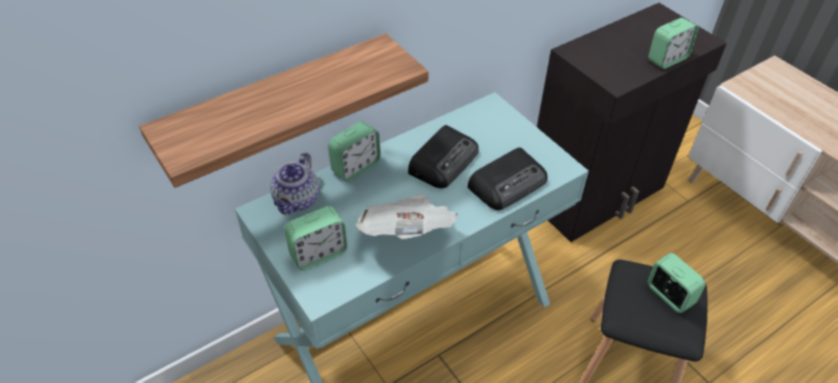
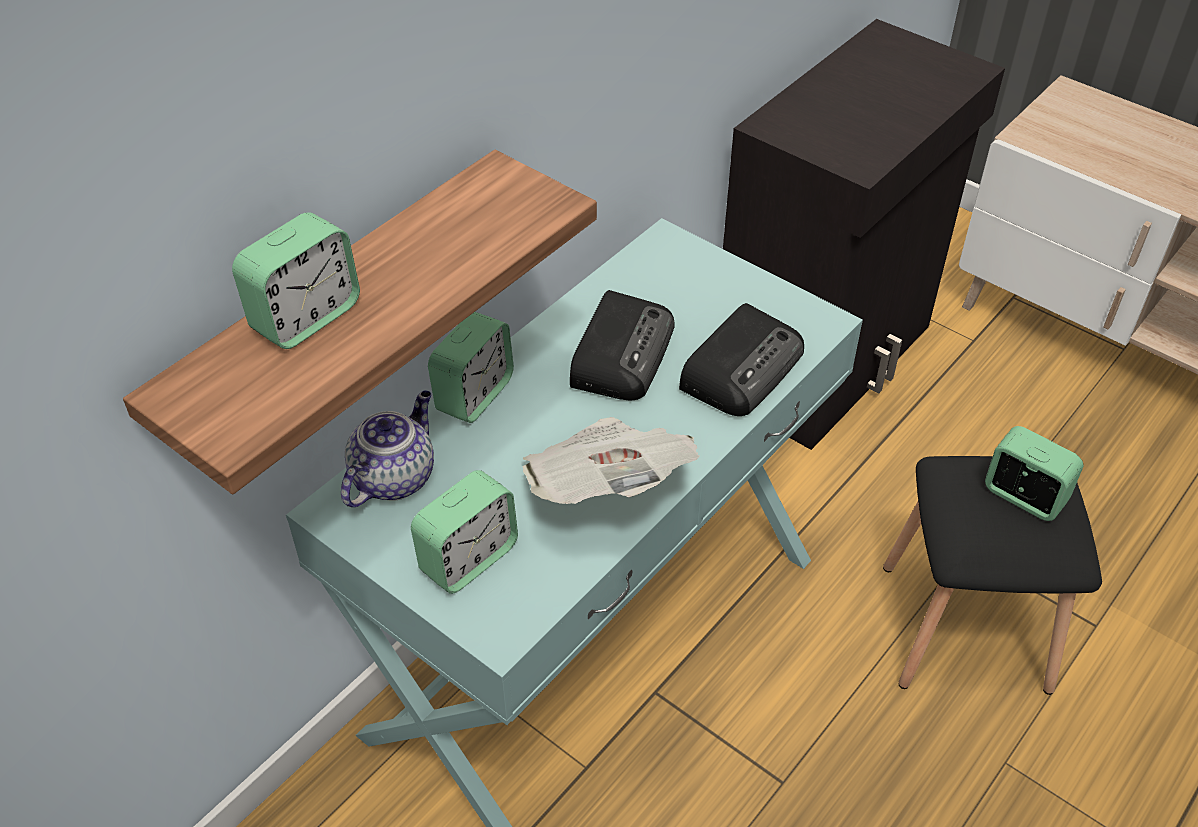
camera: 15 degrees left, 0 degrees up
(297, 201) = (394, 476): teapot -> teapot turned 150 degrees counterclockwise
(667, 59) = (924, 111): alarm clock -> alarm clock (306, 317)

